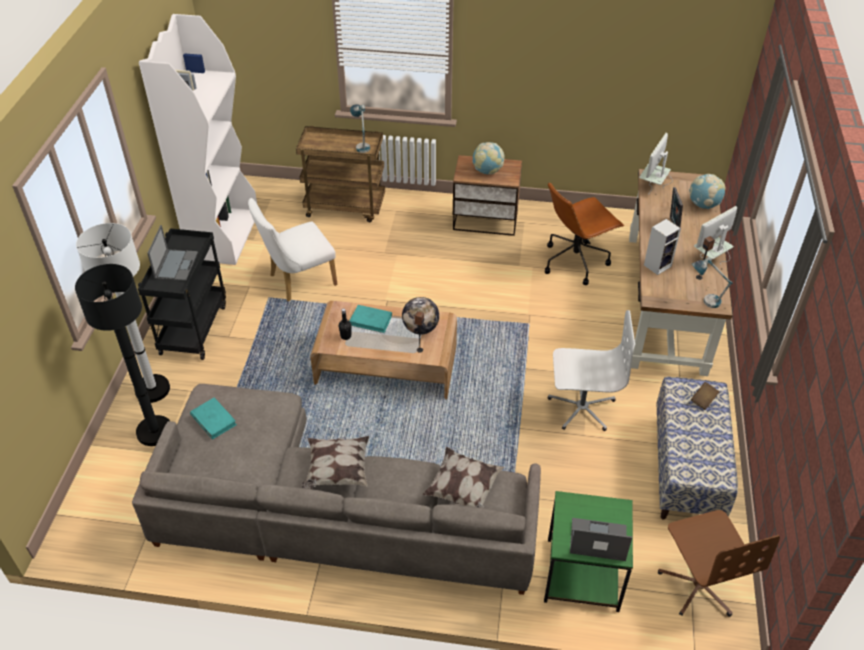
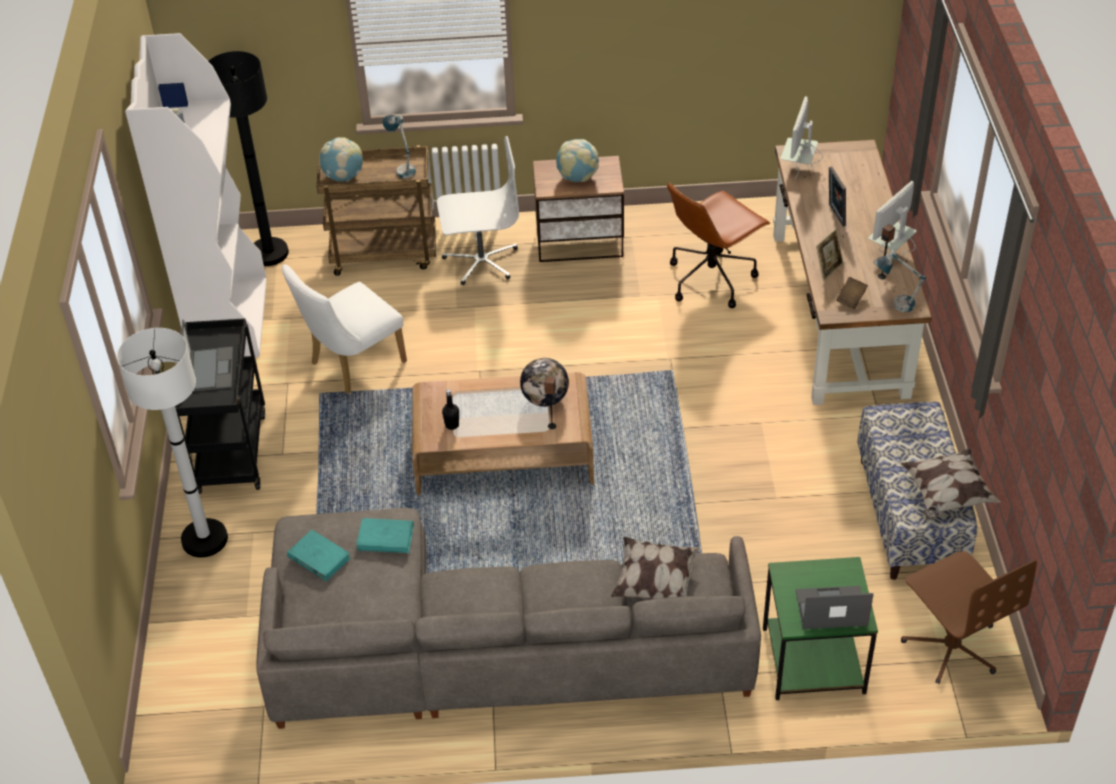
camera: 10 degrees left, 0 degrees up
(154, 431) = (227, 591): black floor lamp -> black floor lamp (269, 253)
(337, 471) = (495, 590): pillow -> pillow (946, 495)
(371, 320) = (478, 399): turquoise book -> turquoise book (386, 538)
(581, 407) = (764, 464): white office chair -> white office chair (481, 261)
(657, 265) = (828, 269): speaker -> picture frame
(703, 205) = (867, 181): globe -> globe (343, 177)
(703, 400) = (916, 427): brown book -> brown book (851, 299)

